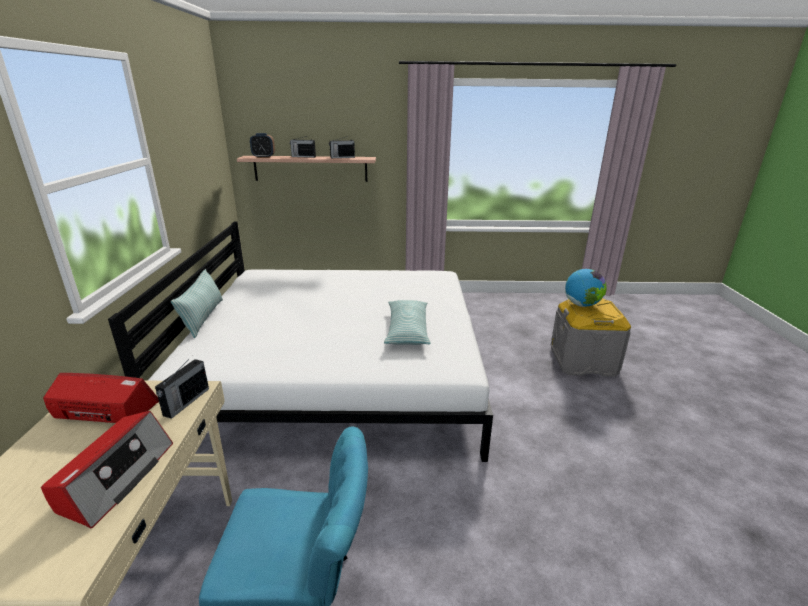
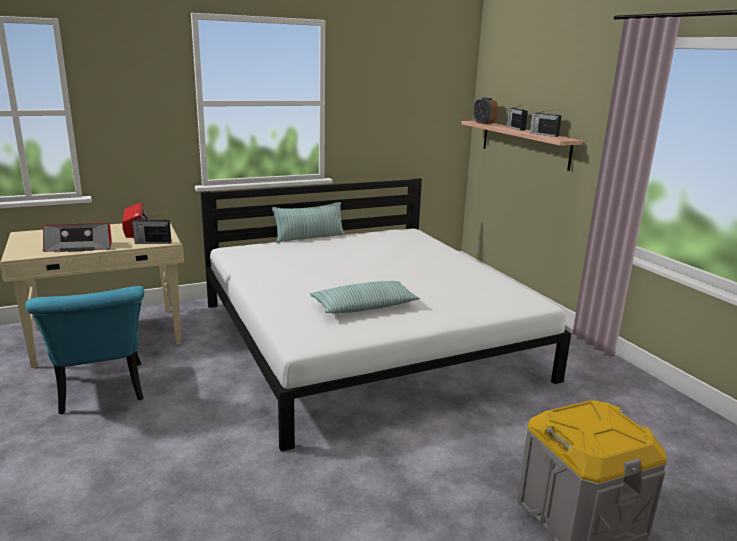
camera: 65 degrees right, 5 degrees down
(582, 305) = (590, 413): globe -> none

